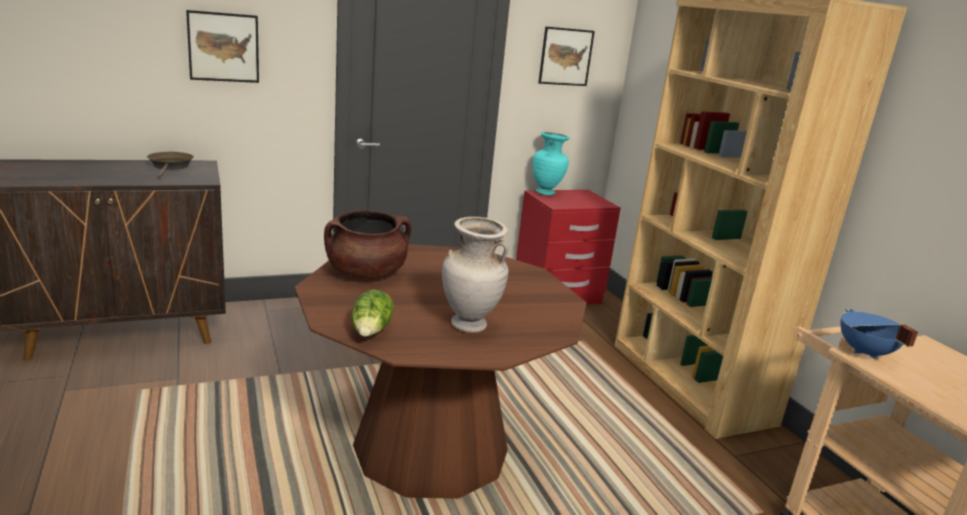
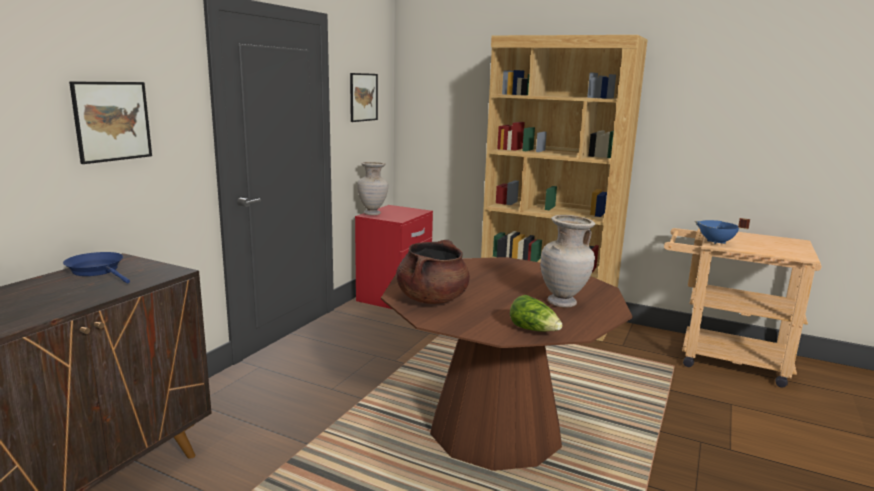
camera: 40 degrees left, 5 degrees down
(170, 166) = (98, 271): brown frying pan -> blue frying pan
(546, 193) = (373, 214): turquoise vase -> beige vase

